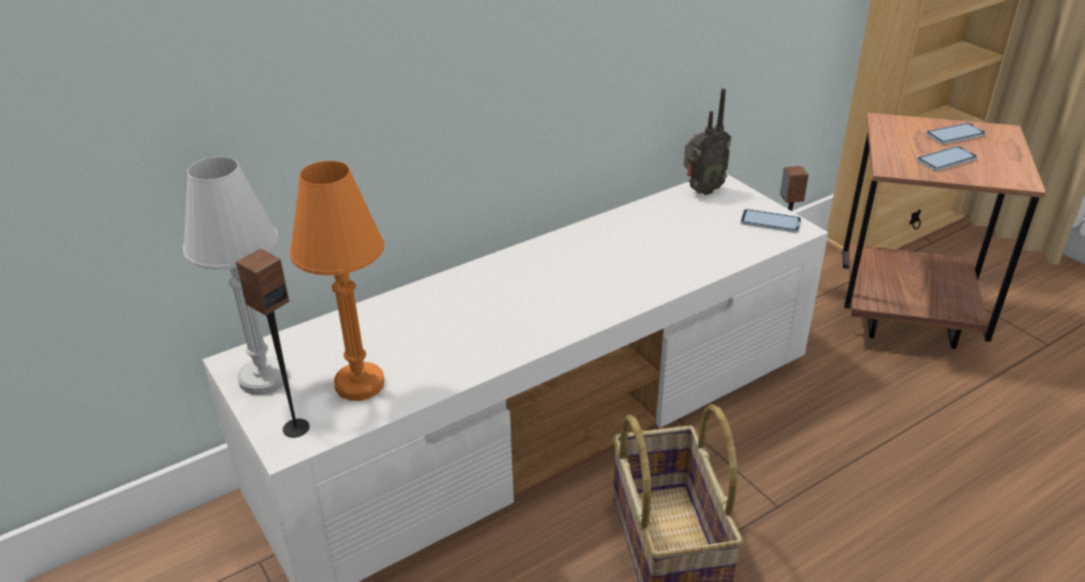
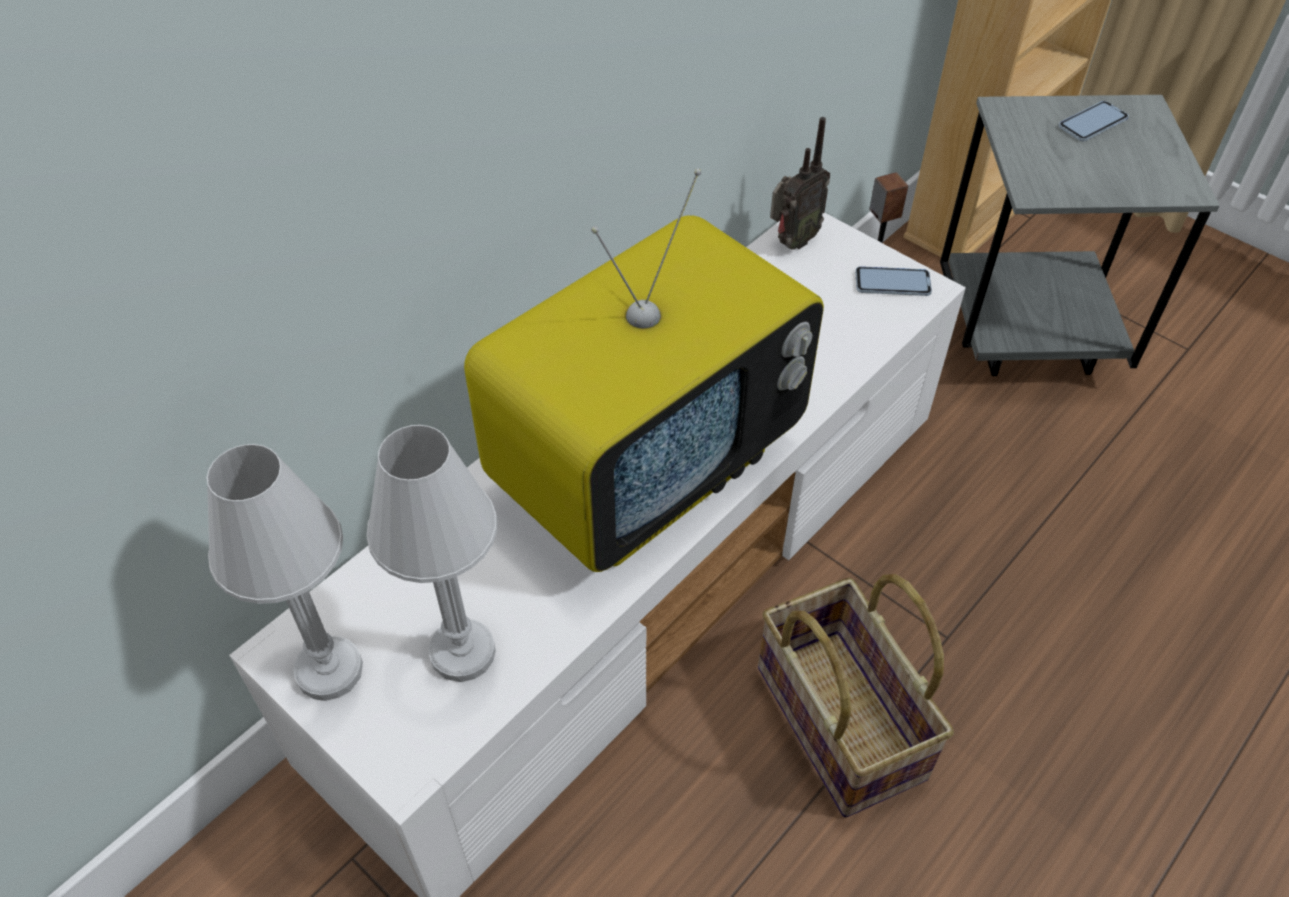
camera: 15 degrees left, 15 degrees up
(295, 428) = (405, 742): speaker -> none
(359, 384) = (462, 652): orange table lamp -> white table lamp
(538, 301) = (646, 467): none -> television
(906, 316) = (1025, 336): brown side table -> grey side table
(946, 160) = (1094, 168): phone -> none

